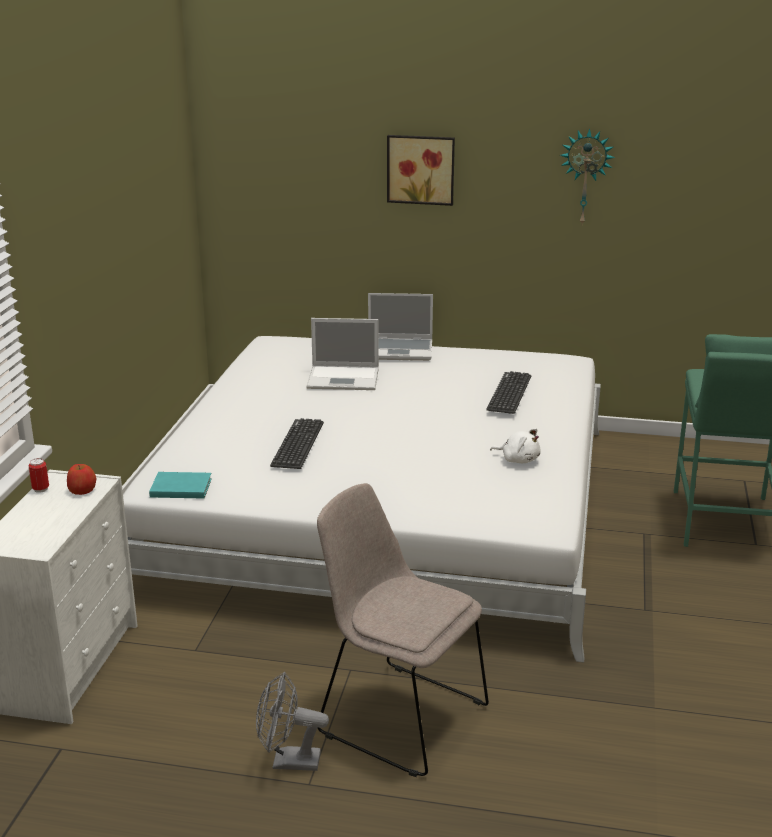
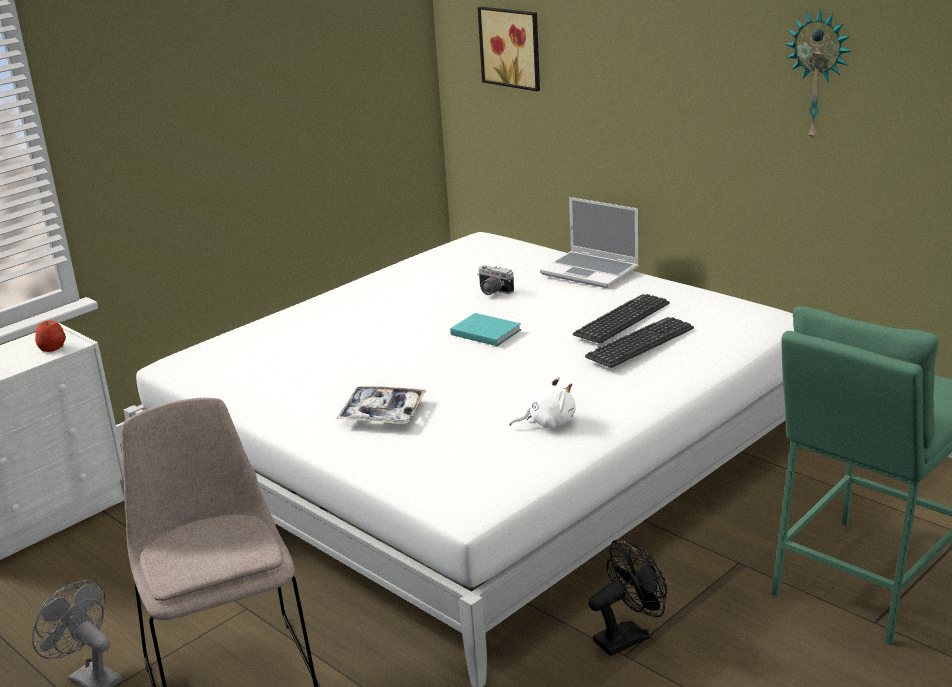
camera: 35 degrees right, 0 degrees up
(40, 489) = (26, 339): can -> none
(179, 487) = (195, 369): turquoise book -> turquoise book (485, 331)
(297, 444) = (348, 351): keyboard -> keyboard (622, 319)
(345, 378) = (492, 291): laptop -> camera
(392, 482) = (382, 413): none -> tray
(421, 169) = (637, 52): picture -> picture (512, 47)
(518, 459) = (548, 422): white plush toy -> white plush toy turned 75 degrees counterclockwise
(633, 598) = (628, 636): none -> black fan

